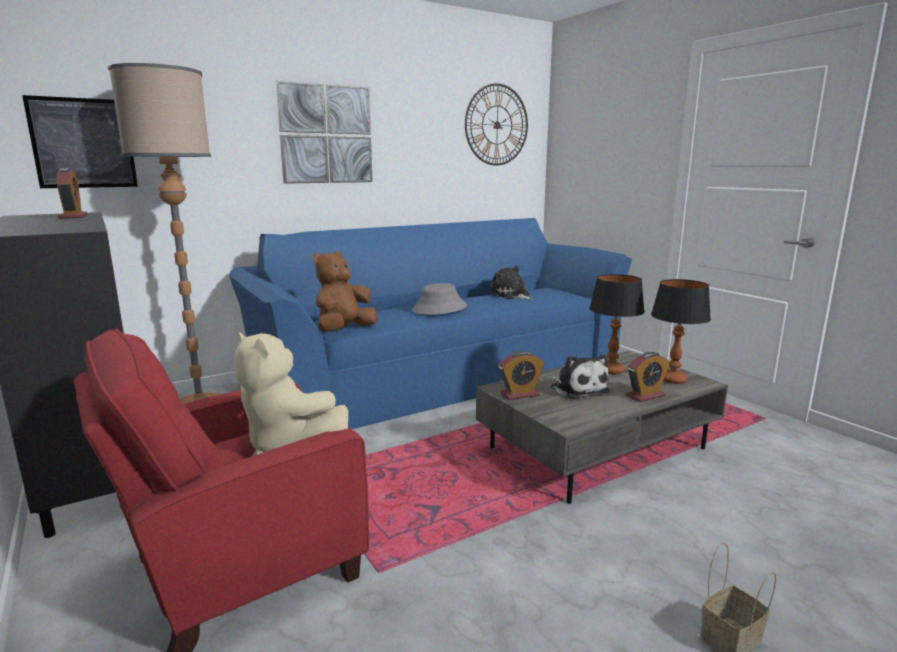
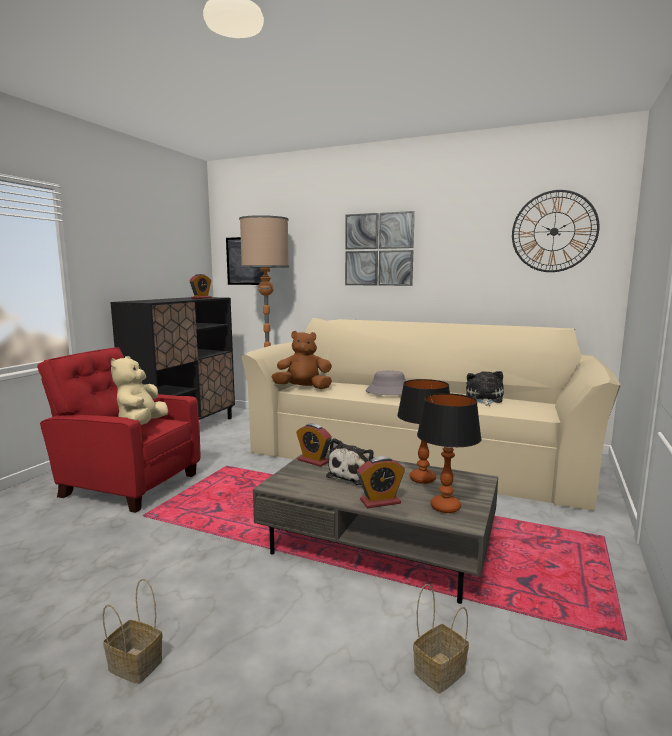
camera: 55 degrees right, 5 degrees down
(439, 373) = (417, 453): blue sofa -> beige sofa
(645, 395) = (380, 501): alarm clock -> alarm clock turned 45 degrees counterclockwise
(779, 484) = (439, 670): none -> basket

